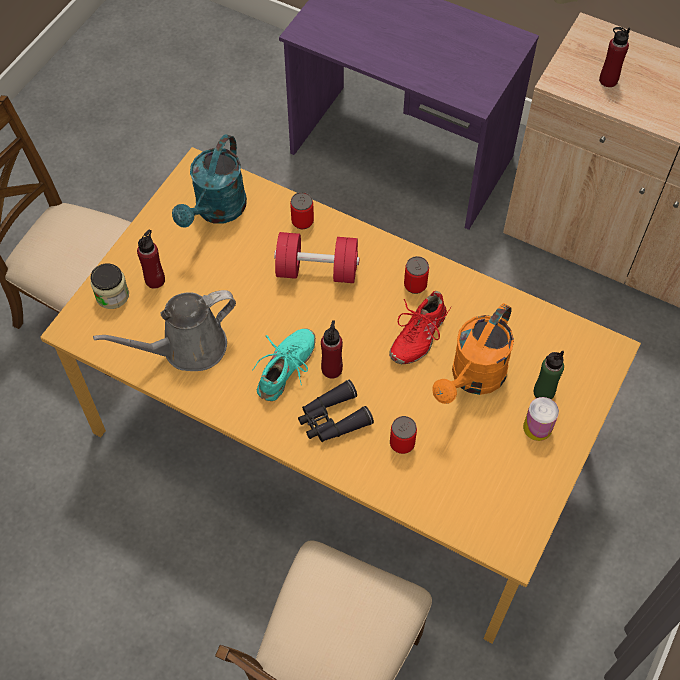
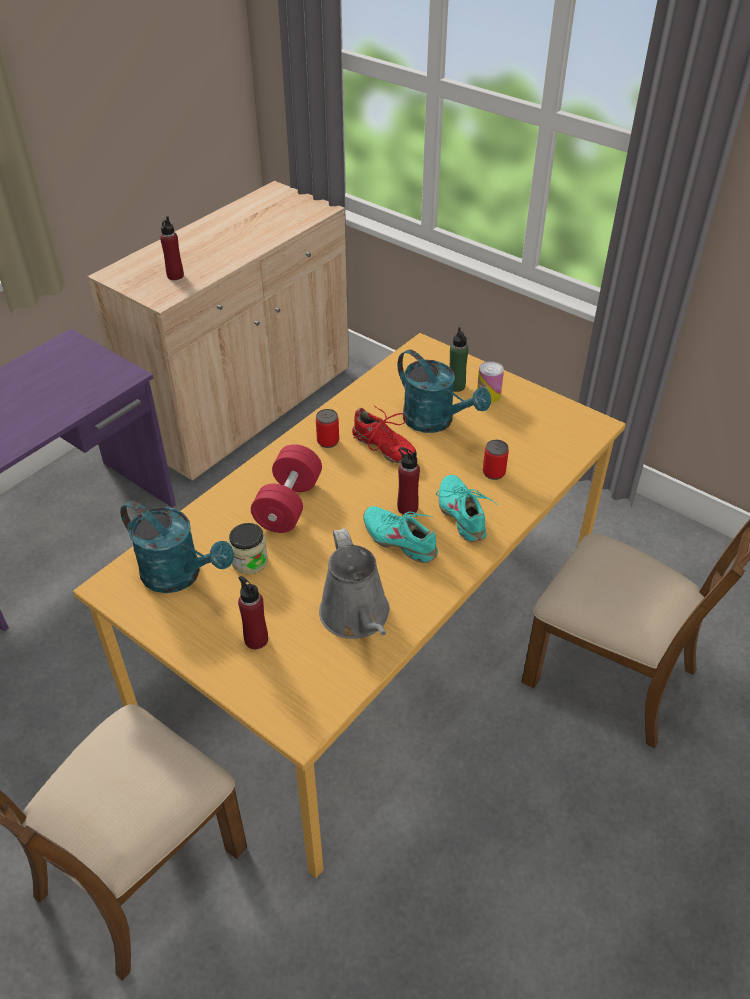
camera: 80 degrees left, 15 degrees down
(112, 295) = (265, 683): jar -> jar (249, 561)
(302, 221) = (223, 508): can -> none
(332, 419) = (462, 514): black binoculars -> turquoise shoe
(473, 379) = (436, 421): orange watering can -> turquoise watering can

